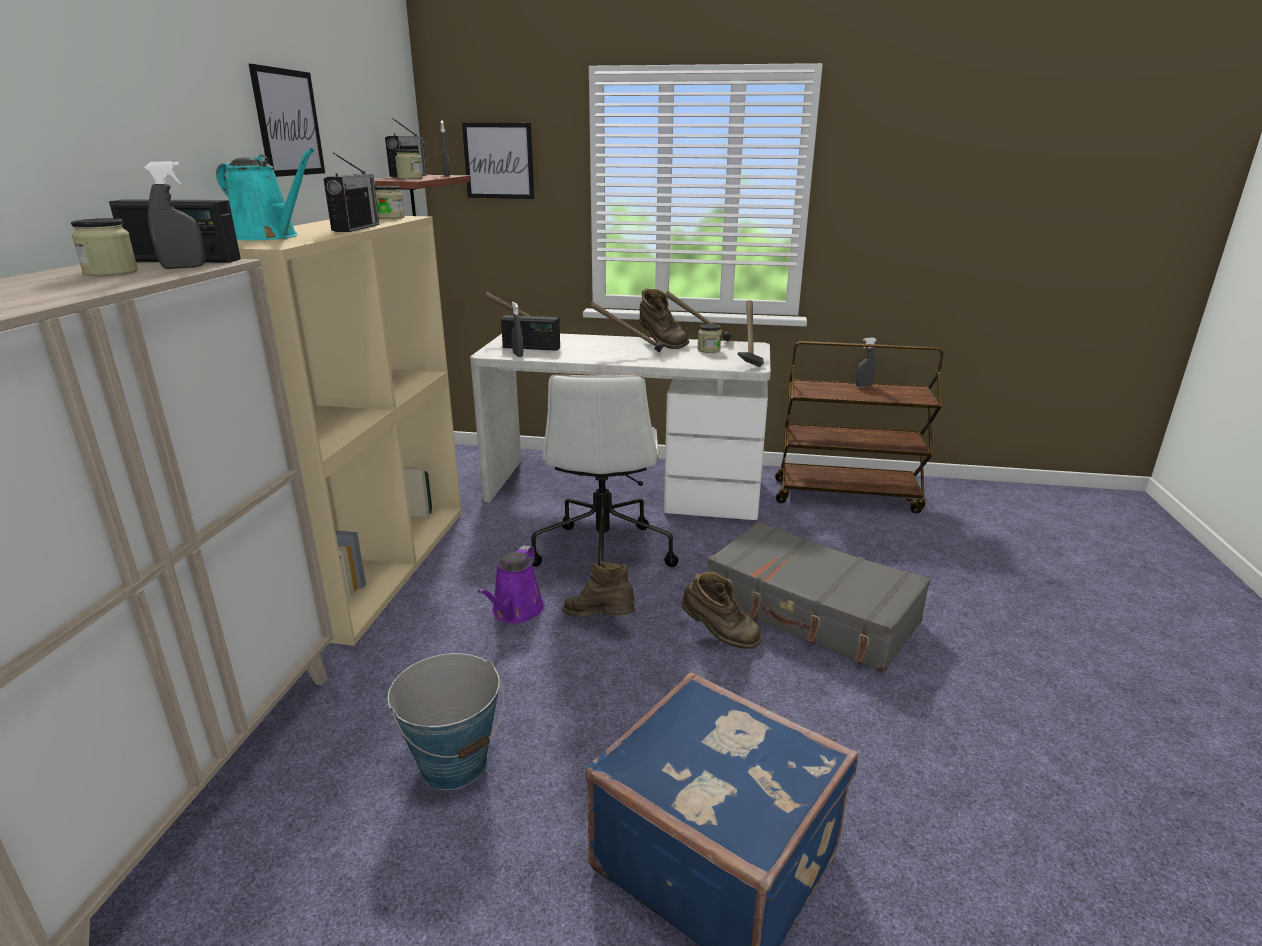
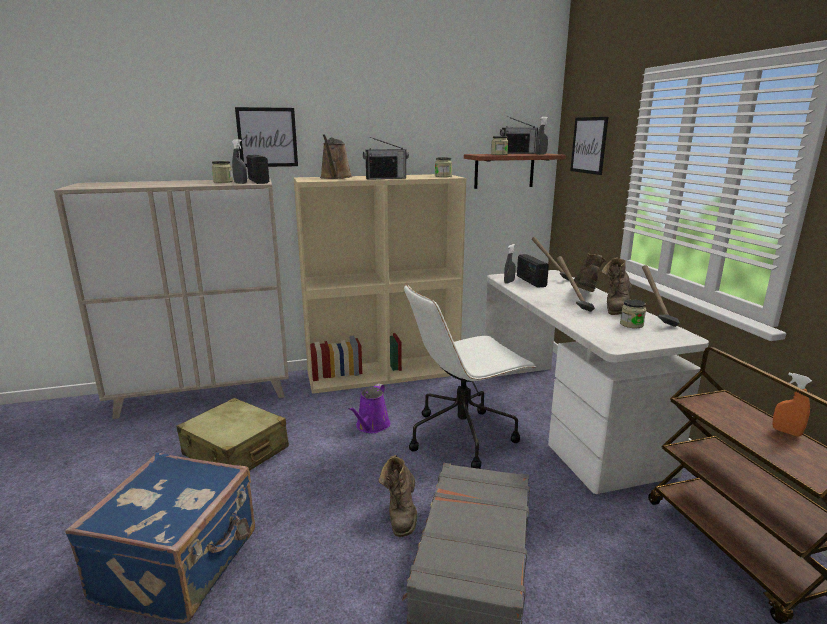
camera: 65 degrees right, 5 degrees down
(269, 237) = (335, 177): turquoise watering can -> brown watering can
(288, 123) = (404, 121): picture -> picture (267, 137)
(454, 764) = (235, 452): bucket -> beige suitcase
(515, 611) = (371, 426): purple watering can -> purple watering can turned 60 degrees counterclockwise
(600, 622) = (381, 458): brown boot -> brown boot (584, 295)
(747, 358) = (635, 341): hammer -> none
(864, 386) = (786, 432): grey spray bottle -> orange spray bottle

